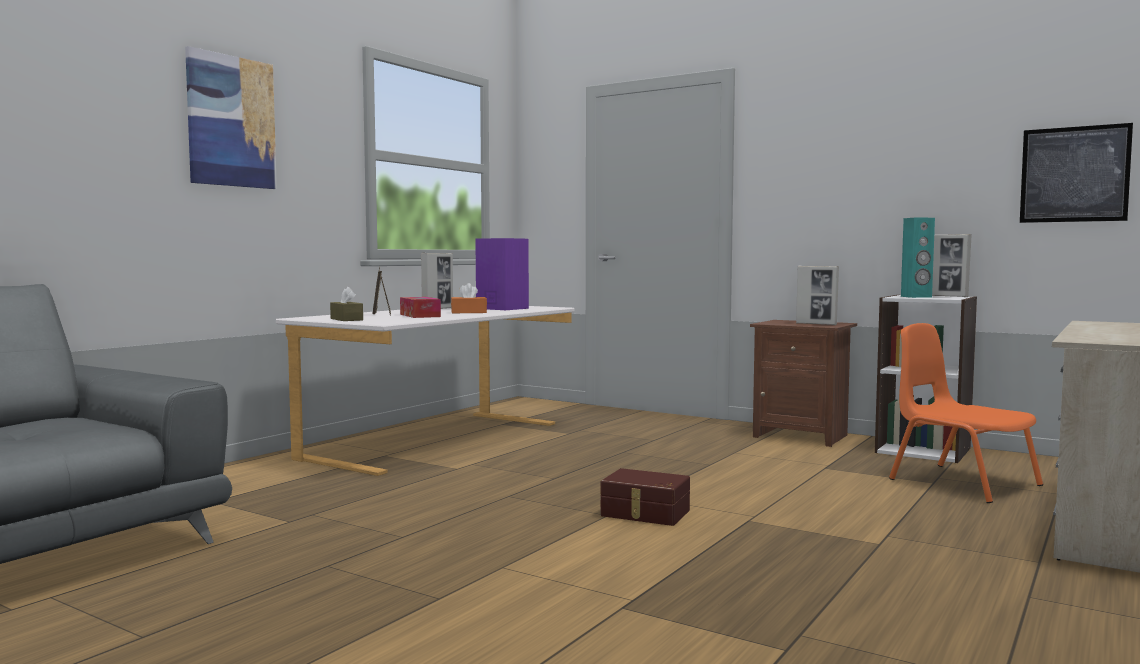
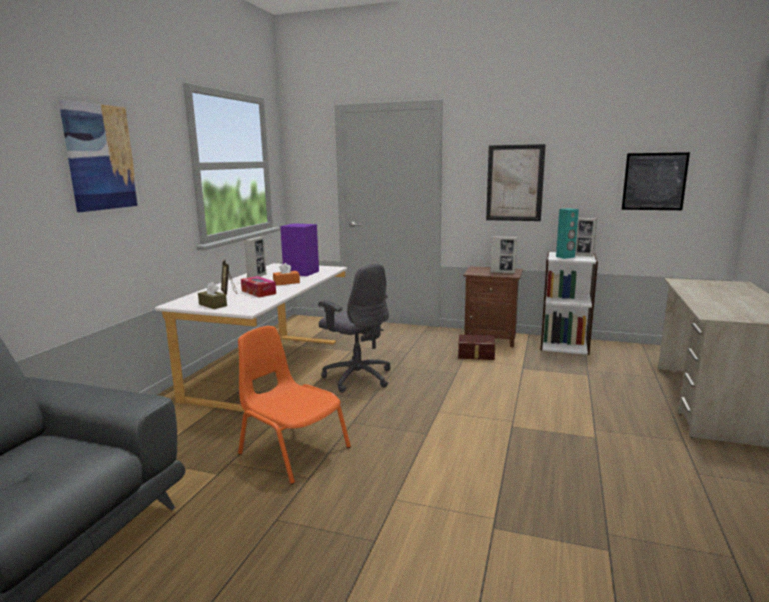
camera: 15 degrees left, 10 degrees up
(555, 457) = (357, 377): none -> grey office chair
(644, 513) = (448, 428): brown storage box -> brown storage box (476, 355)
(843, 187) = (514, 183): none -> picture
(961, 482) = (602, 373): orange chair -> orange chair (293, 450)

